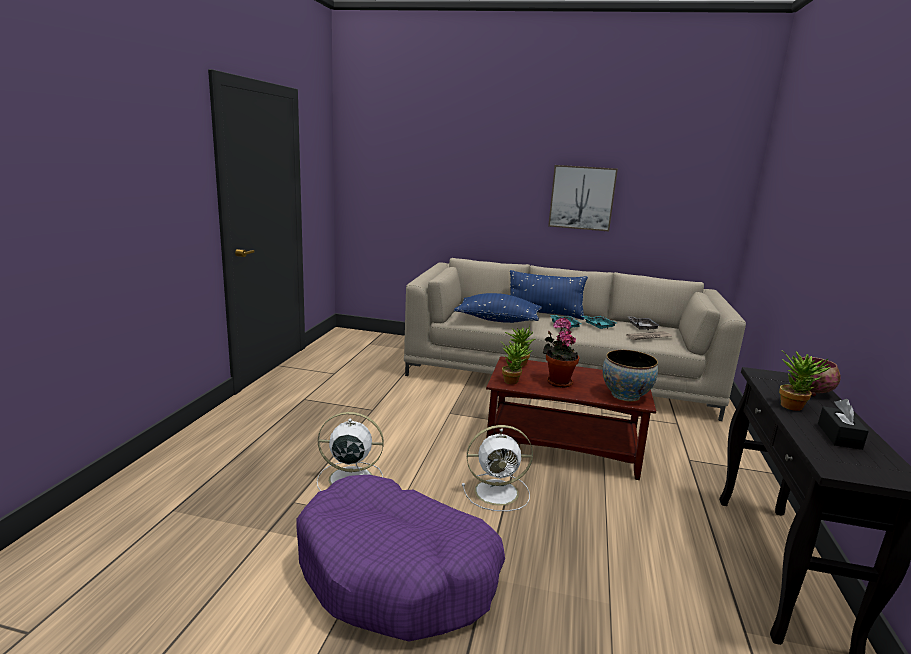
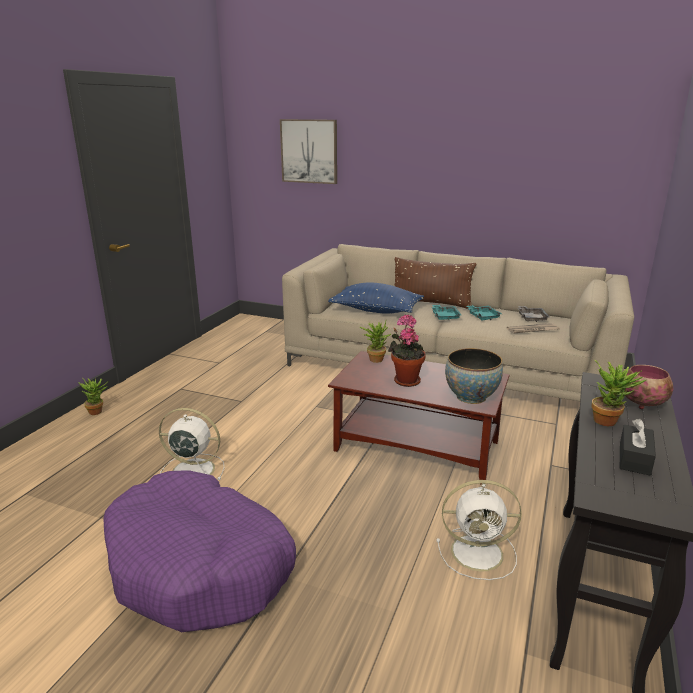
camera: 10 degrees right, 5 degrees up
(498, 492) = (330, 491): white fan -> white fan (479, 553)
(513, 381) = (359, 378): potted plant -> potted plant (98, 411)
(544, 314) = (431, 304): blue pillow -> brown pillow
(582, 198) = (476, 176): picture -> picture (309, 151)

